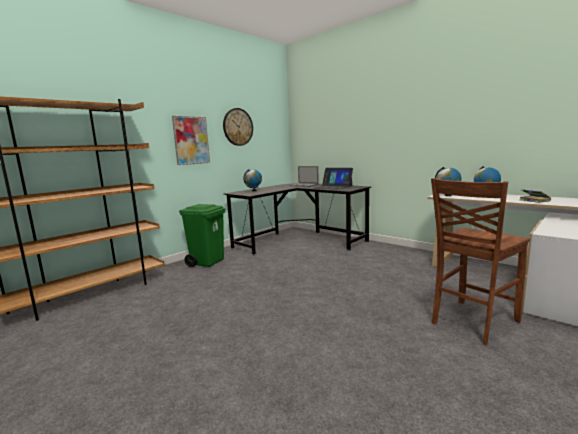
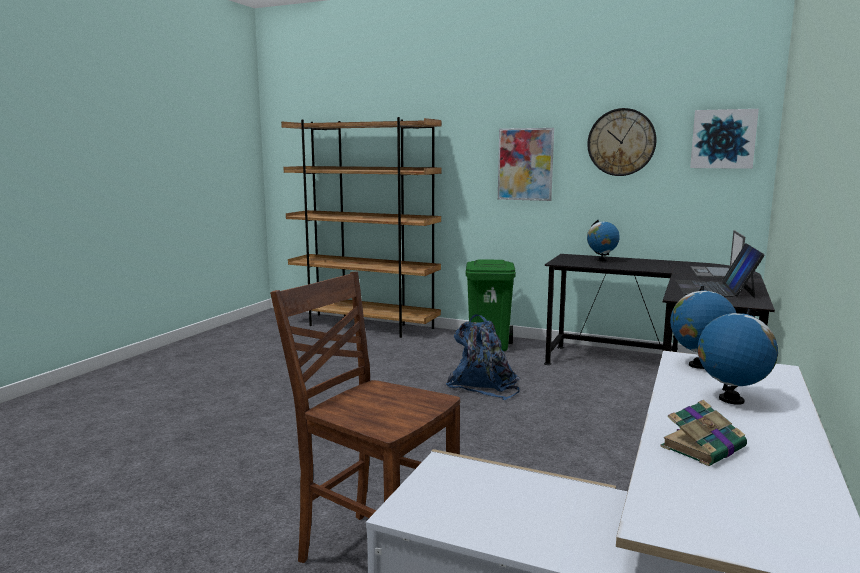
camera: 70 degrees right, 0 degrees up
(271, 272) = (484, 386): none -> blue backpack
(274, 126) = (723, 139): none -> picture

